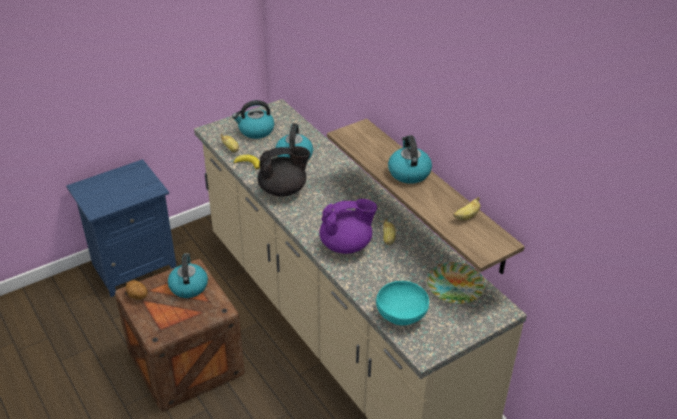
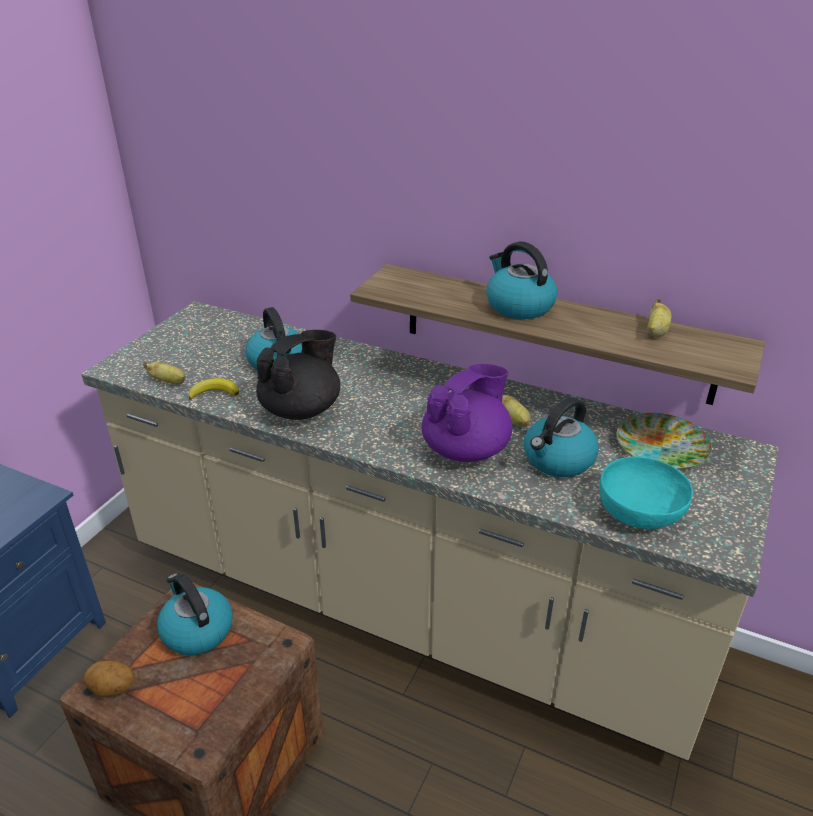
camera: 30 degrees left, 5 degrees down
(255, 131) = (189, 348): kettle -> kettle (558, 460)

